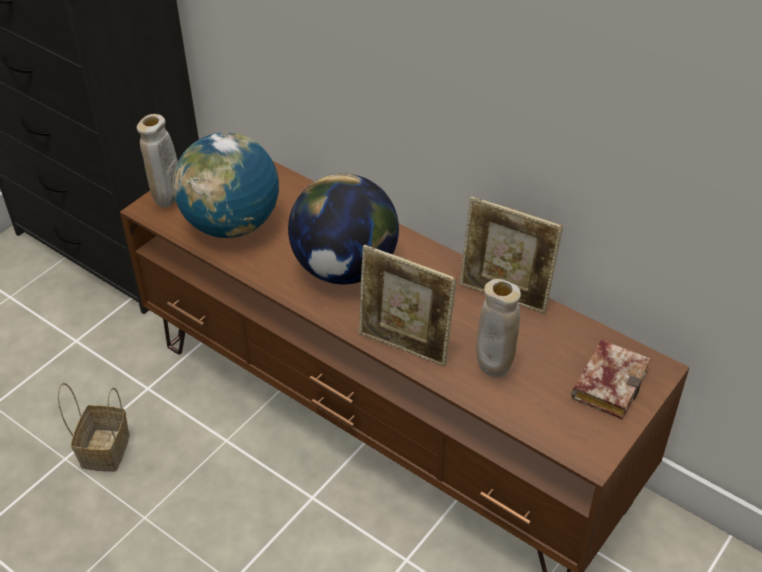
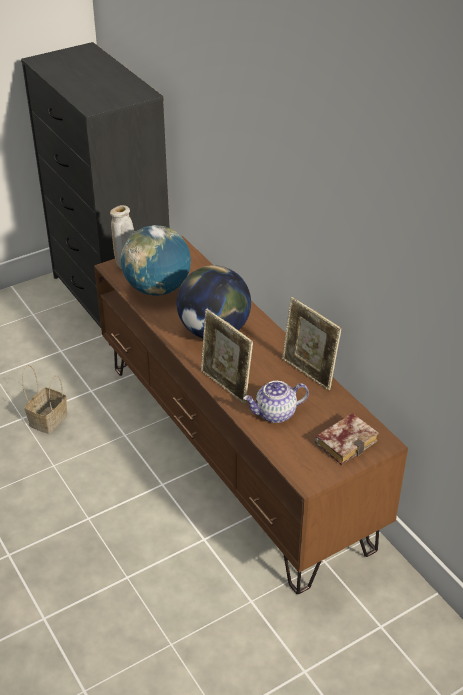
camera: 20 degrees right, 5 degrees down
(494, 369) = (275, 414): beige vase -> teapot

